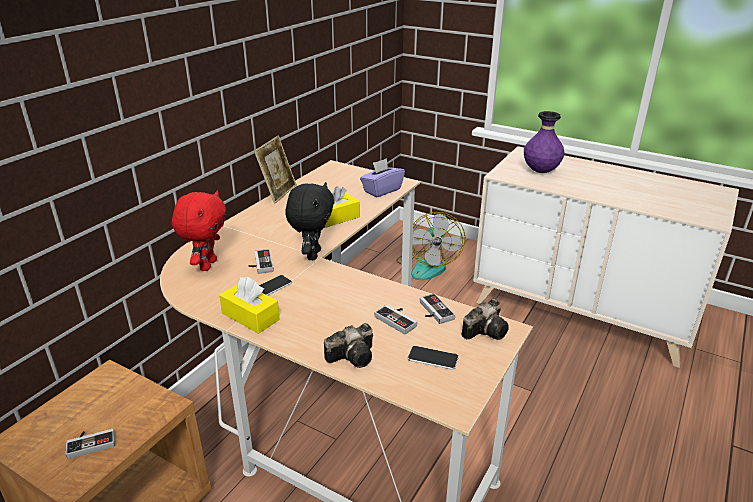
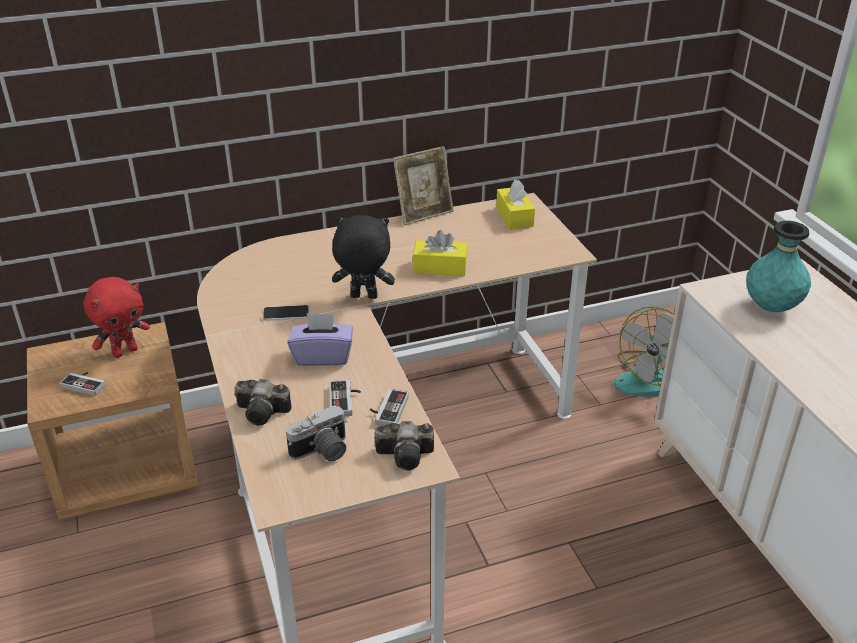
camera: 40 degrees right, 5 degrees up
(207, 265) = (266, 266): red plush toy -> red plush toy (125, 351)
(250, 316) = (236, 333): yellow tissue box -> yellow tissue box (514, 217)
(260, 264) = (307, 286): game controller -> none
(312, 254) = (363, 297): black plush toy -> black plush toy turned 135 degrees counterclockwise
(382, 190) = (534, 253): purple tissue box -> purple tissue box (322, 356)
(433, 358) = (322, 452): phone -> camera
(540, 171) = (771, 307): purple vase -> turquoise vase

